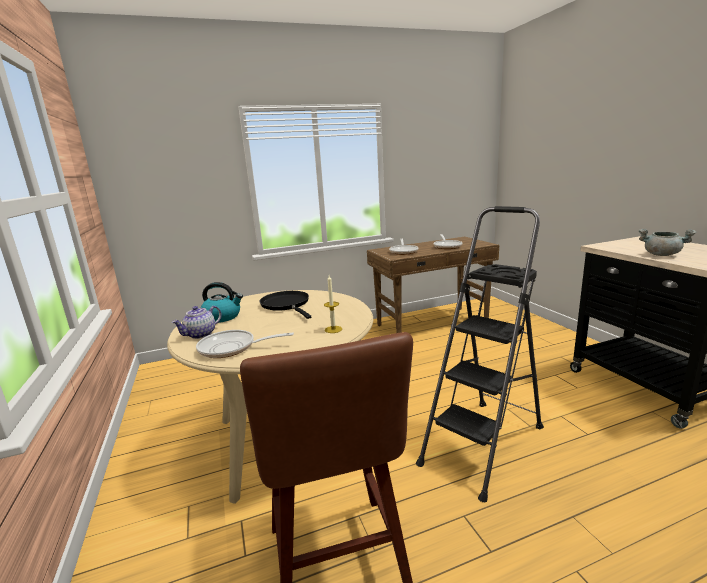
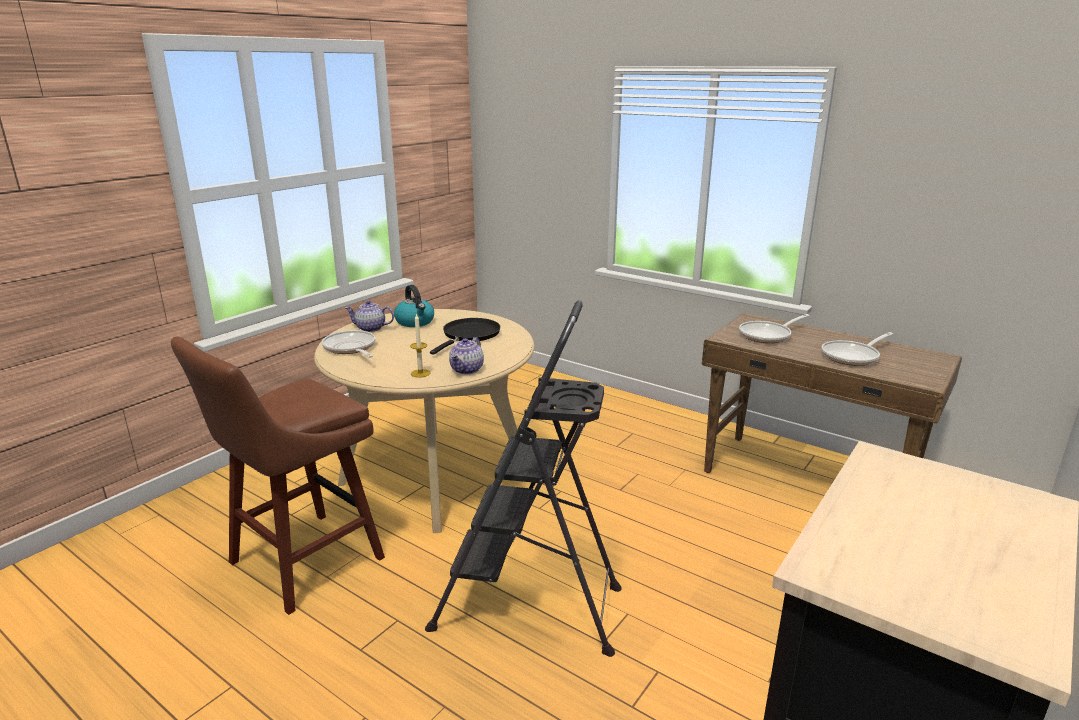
camera: 55 degrees right, 5 degrees up
(350, 314) = (467, 370): none -> teapot
(661, 255) = (870, 519): grey cooking pot -> none

